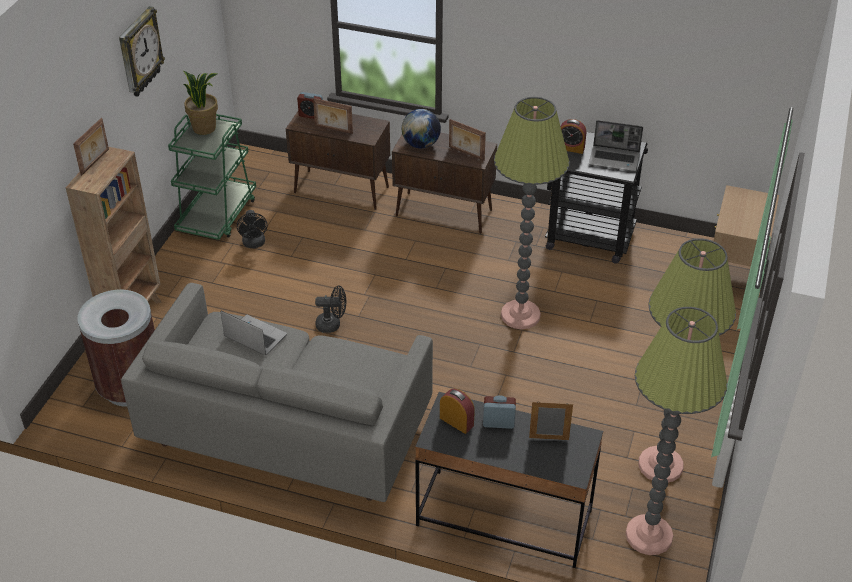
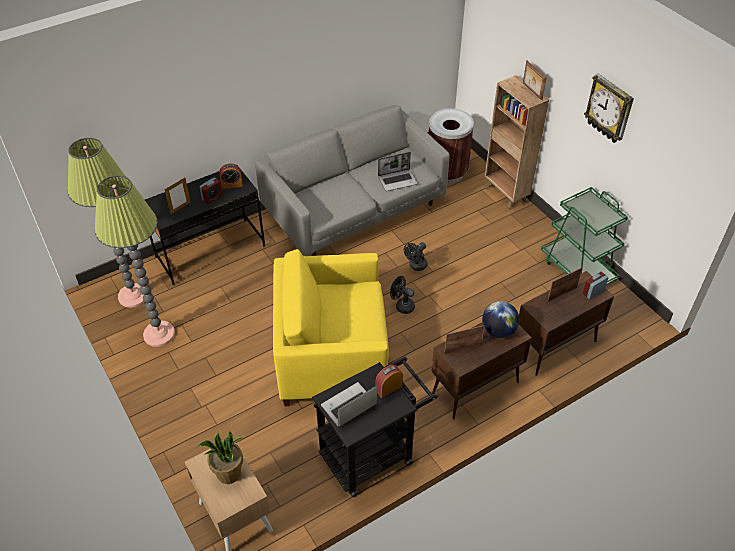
camera: 130 degrees right, 5 degrees up
(205, 128) = (604, 216): potted plant -> potted plant (229, 474)
(254, 244) = (529, 271): black fan -> black fan (402, 305)
(520, 315) = (332, 357): floor lamp -> yellow armchair

